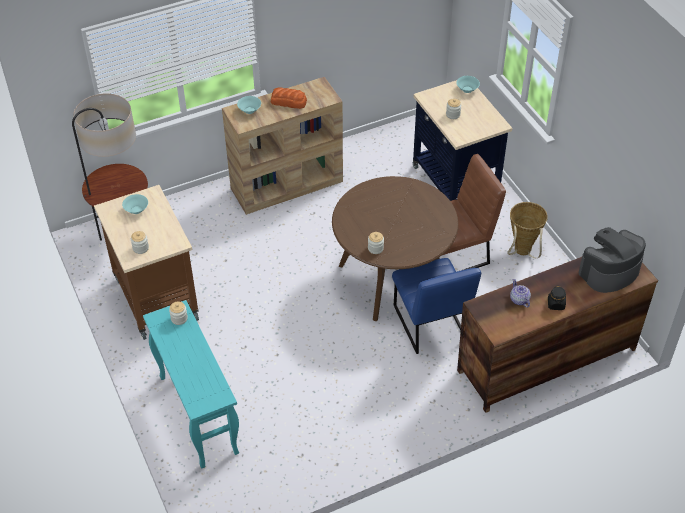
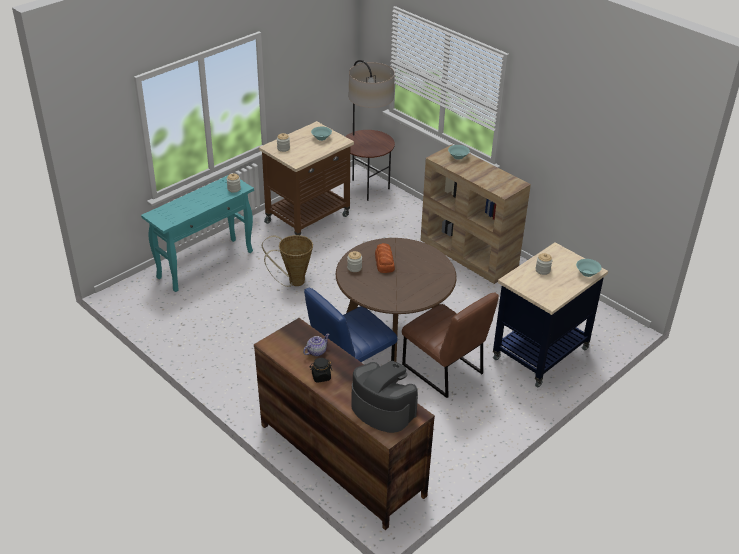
camera: 70 degrees right, 10 degrees down
(289, 102) = (482, 173): bread -> bread (384, 262)
(522, 253) = (474, 419): basket -> basket (292, 282)

